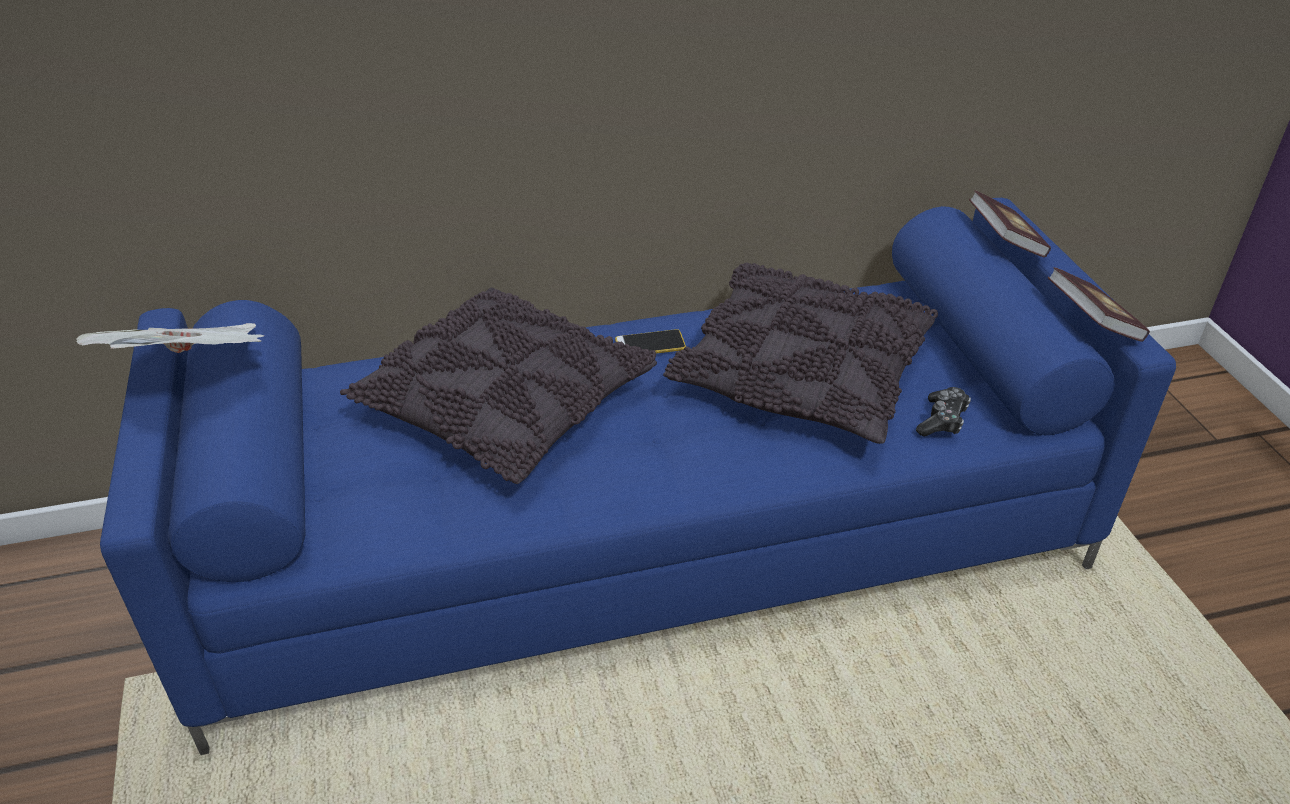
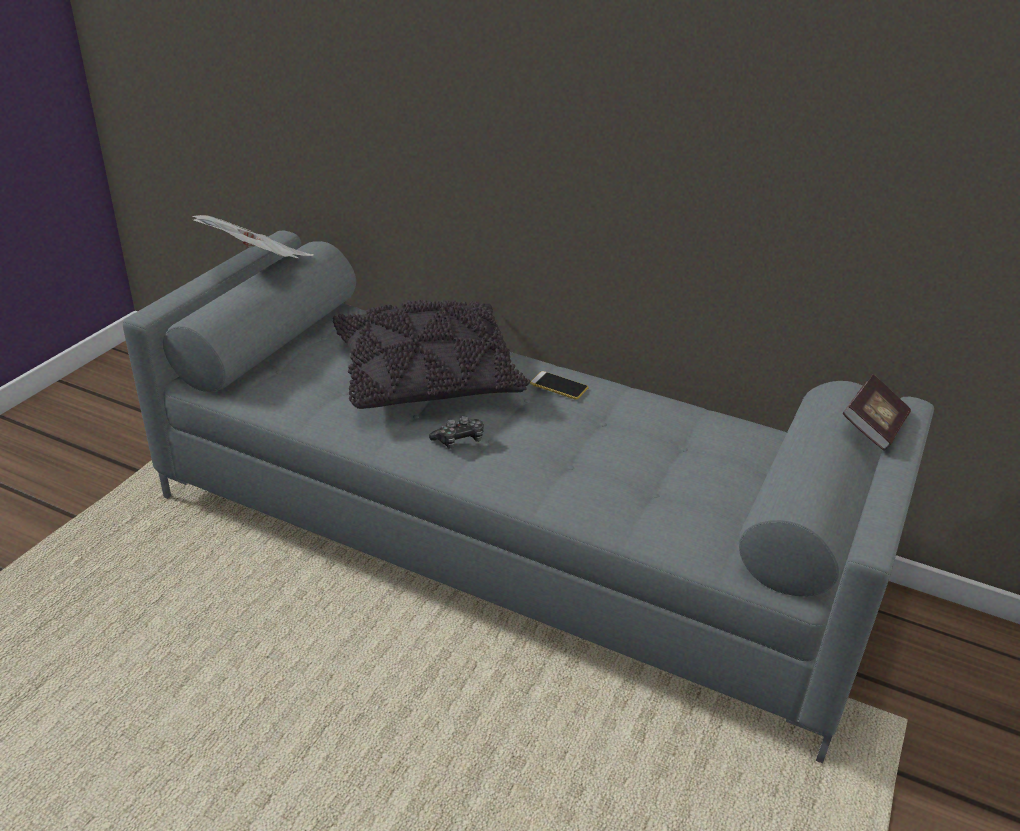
camera: 40 degrees right, 5 degrees down
(646, 544) = (508, 541): blue sofa -> grey sofa
(801, 373) = (636, 452): black pillow -> none
(942, 420) = (693, 531): game controller -> game controller (459, 440)
(1091, 322) = (852, 509): book -> none

